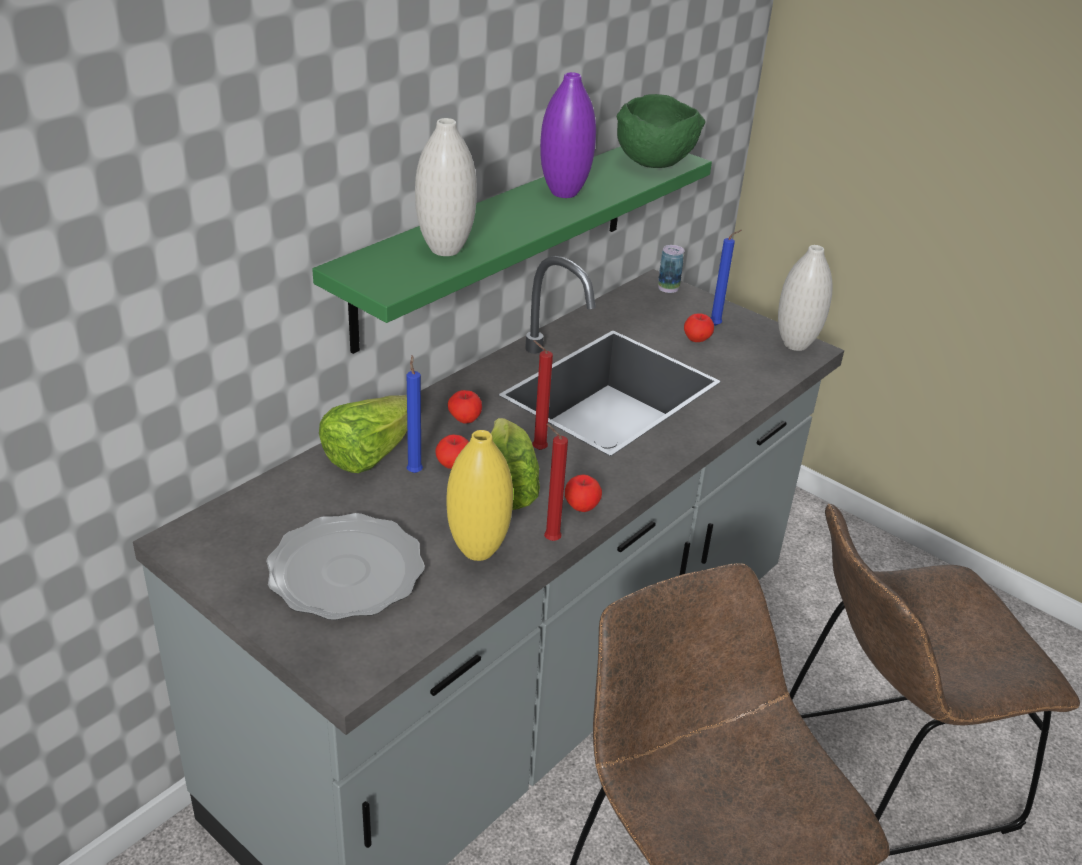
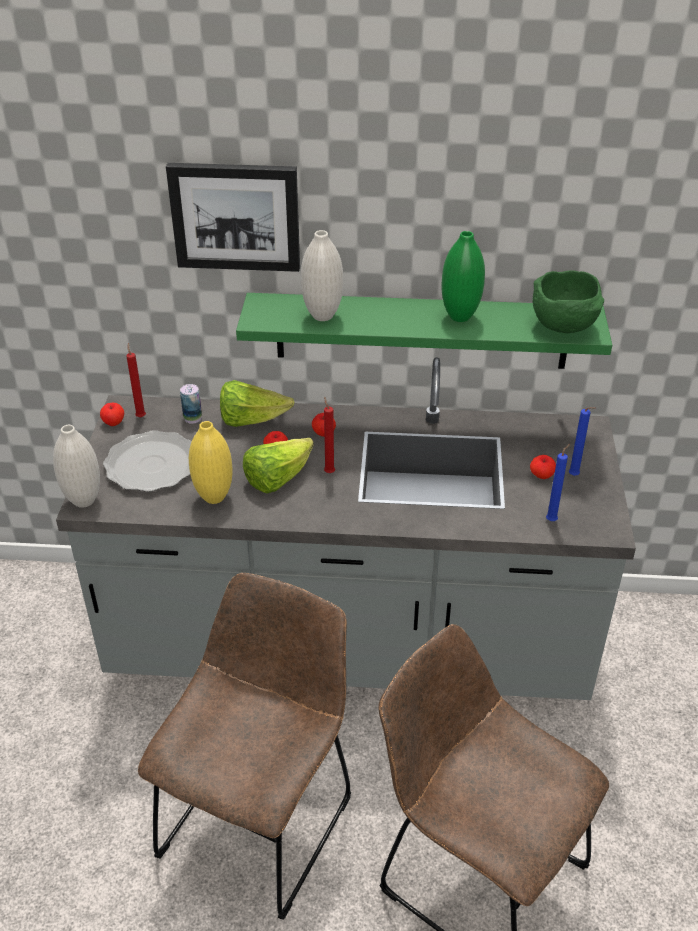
camera: 55 degrees right, 5 degrees up
(296, 146) = (235, 216): none -> picture
(414, 471) = (256, 442): blue candle -> blue candle (552, 520)
(549, 539) = (251, 517): red candle -> red candle (141, 416)
(564, 193) = (460, 317): purple vase -> green vase
(581, 507) = (294, 514): apple -> apple (114, 422)
(668, 288) = (592, 434): can -> can (192, 418)
(795, 345) = (605, 522): white vase -> white vase (84, 501)

